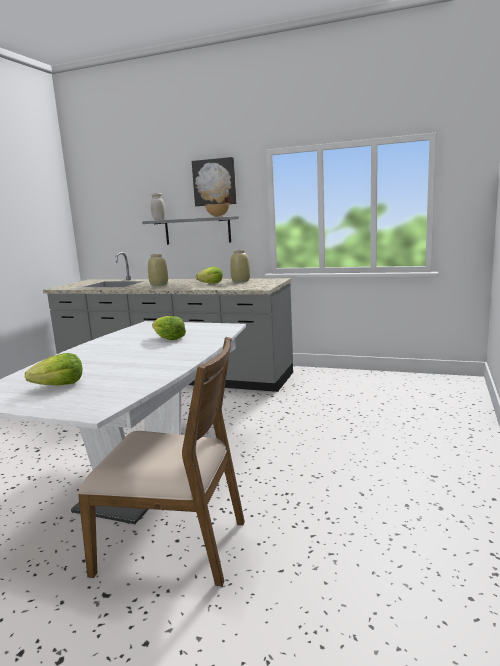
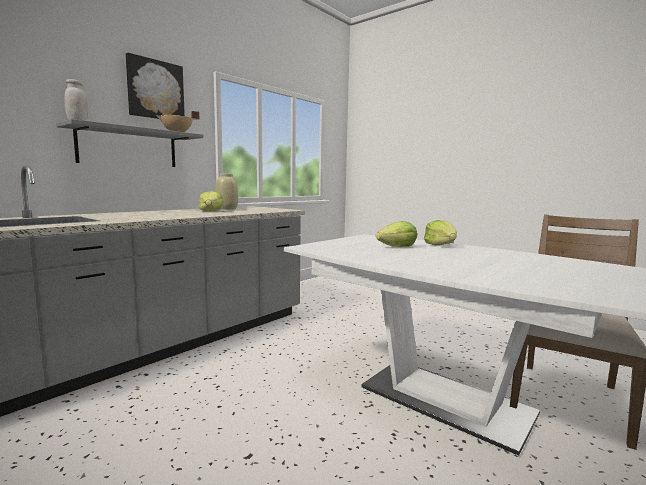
camera: 70 degrees left, 5 degrees down
(59, 385) = (573, 277): lettuce -> lettuce (441, 245)
(158, 285) = (148, 216): beige vase -> none

